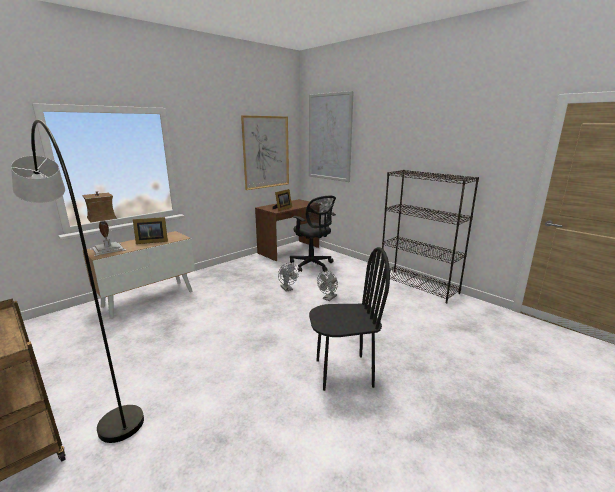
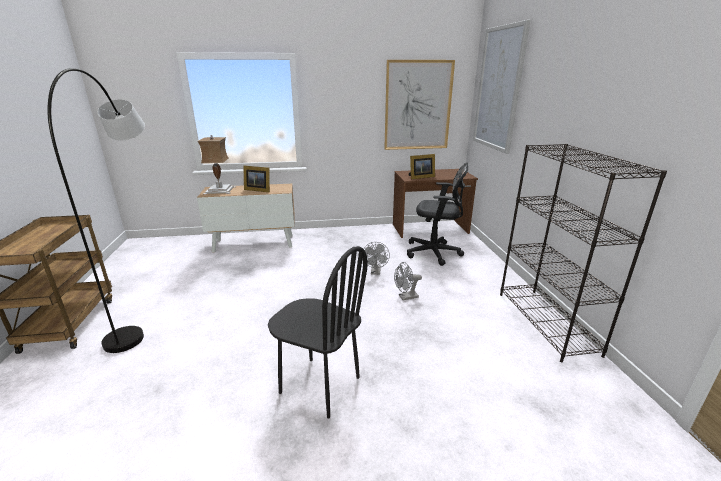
camera: 35 degrees right, 5 degrees up
(312, 265) = (435, 253): black office chair -> black office chair turned 75 degrees counterclockwise

